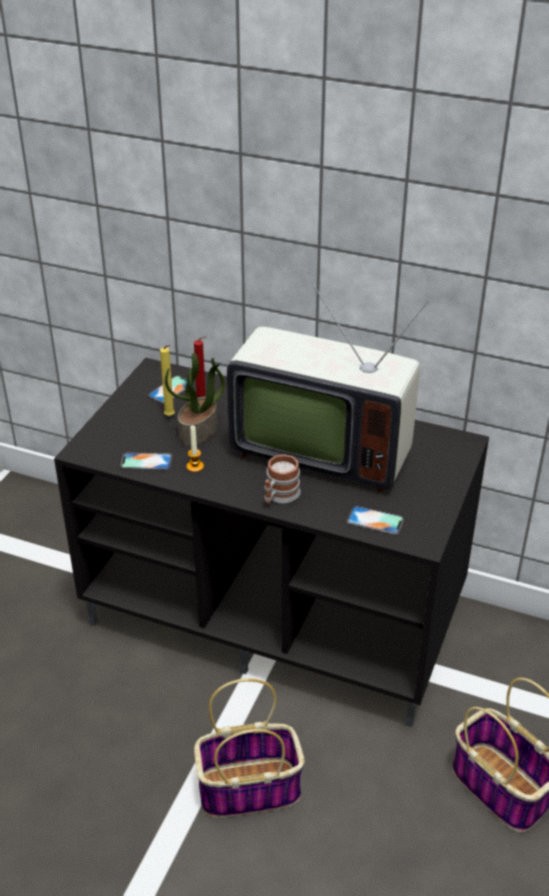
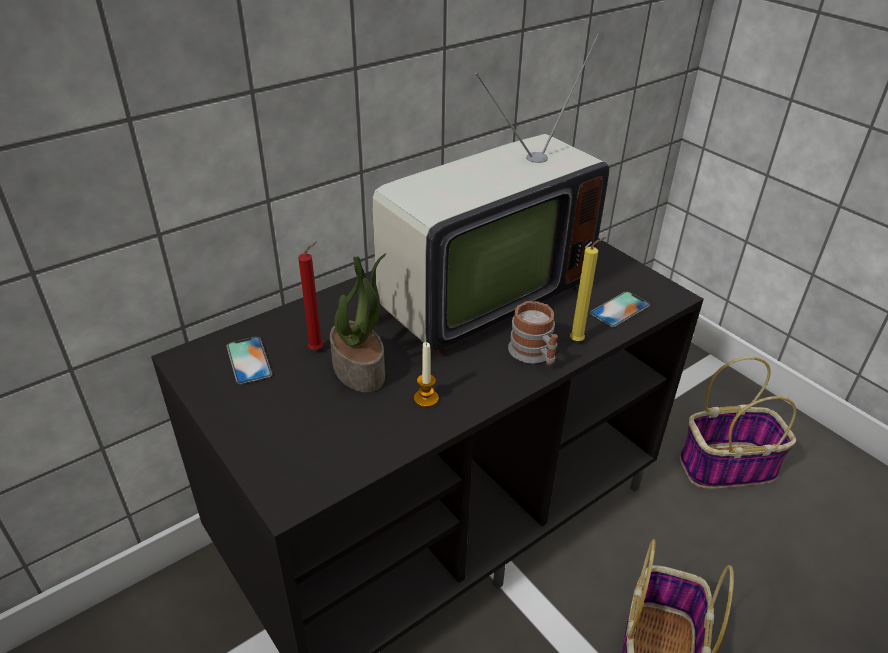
camera: 60 degrees left, 0 degrees up
(146, 462) = (377, 438): phone -> none
(170, 417) = (304, 381): yellow candle -> yellow candle (579, 341)

